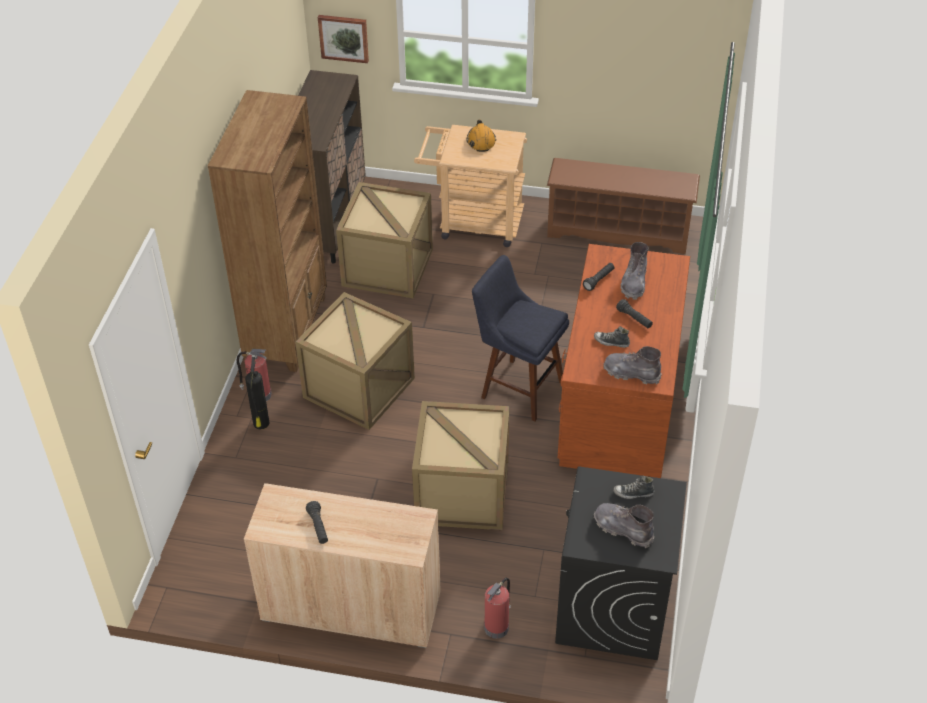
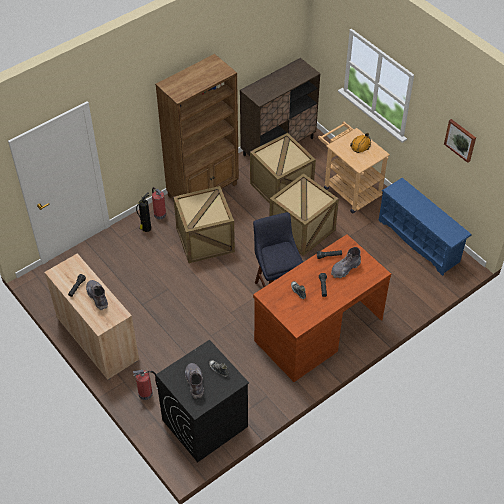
camera: 40 degrees right, 5 degrees up
(344, 38) = (323, 48): picture -> picture (460, 140)
(460, 493) = (196, 321): crate -> crate (301, 230)
(619, 231) = (420, 241): brown shoe rack -> blue shoe rack
(631, 373) = (289, 313): grey boot -> grey boot (97, 297)

